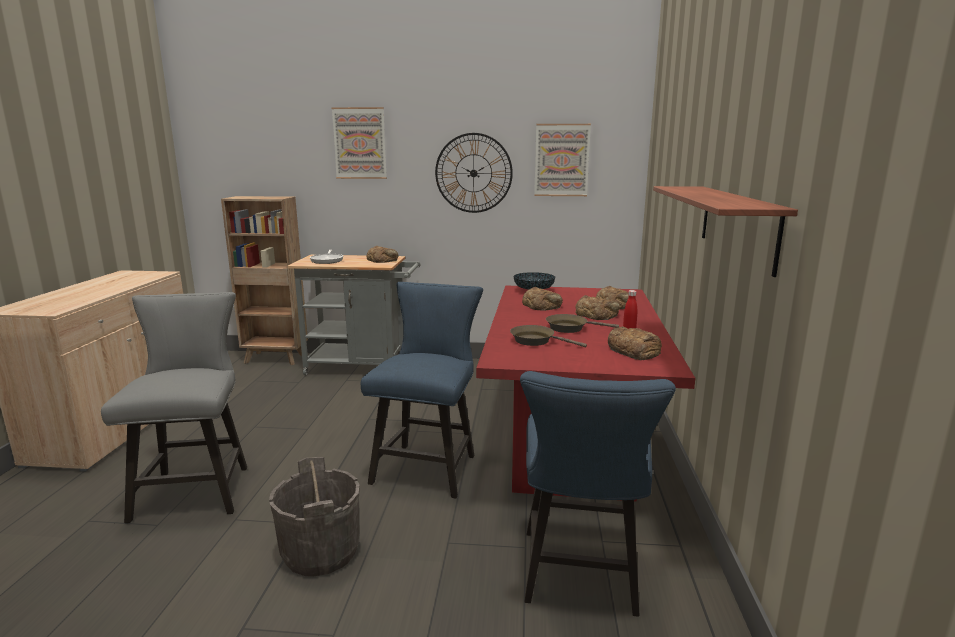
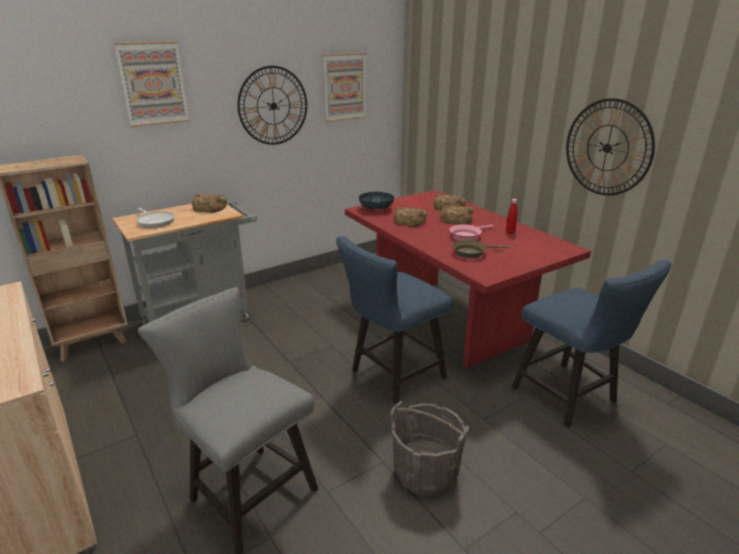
camera: 40 degrees left, 10 degrees up
(428, 465) = (392, 376): blue chair -> blue chair turned 105 degrees counterclockwise
(570, 328) = (467, 235): brown frying pan -> pink frying pan
(634, 350) = (531, 241): bread -> none
(737, 225) = (607, 148): shelf -> wall clock

